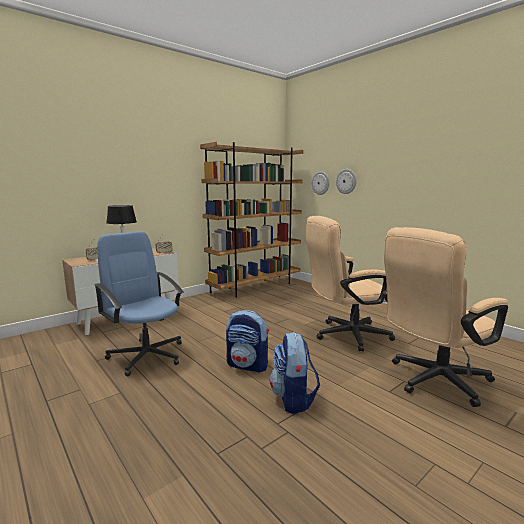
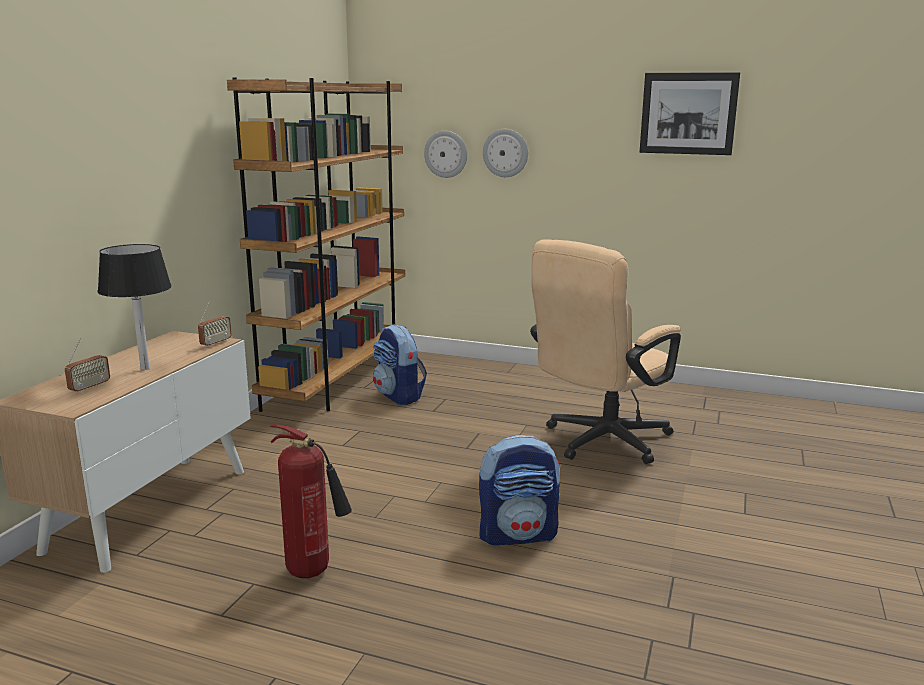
camera: 30 degrees left, 5 degrees up
(147, 355) = (314, 572): blue office chair -> fire extinguisher
(293, 399) = (646, 565): backpack -> backpack (399, 396)
(433, 381) = (775, 483): beige office chair -> none
(441, 154) = (688, 113): none -> picture

